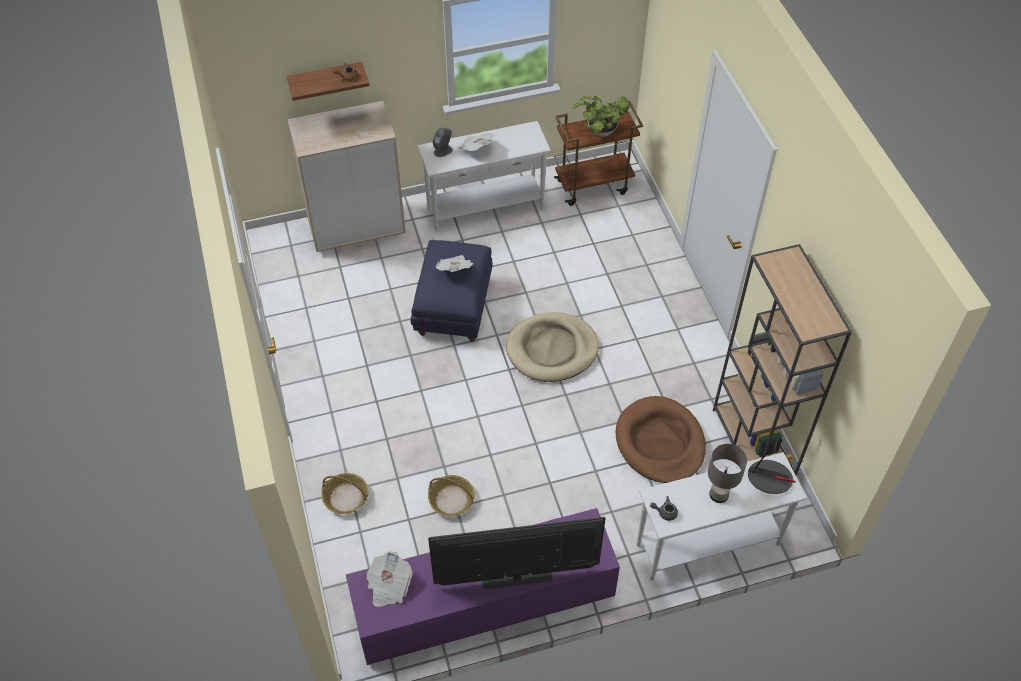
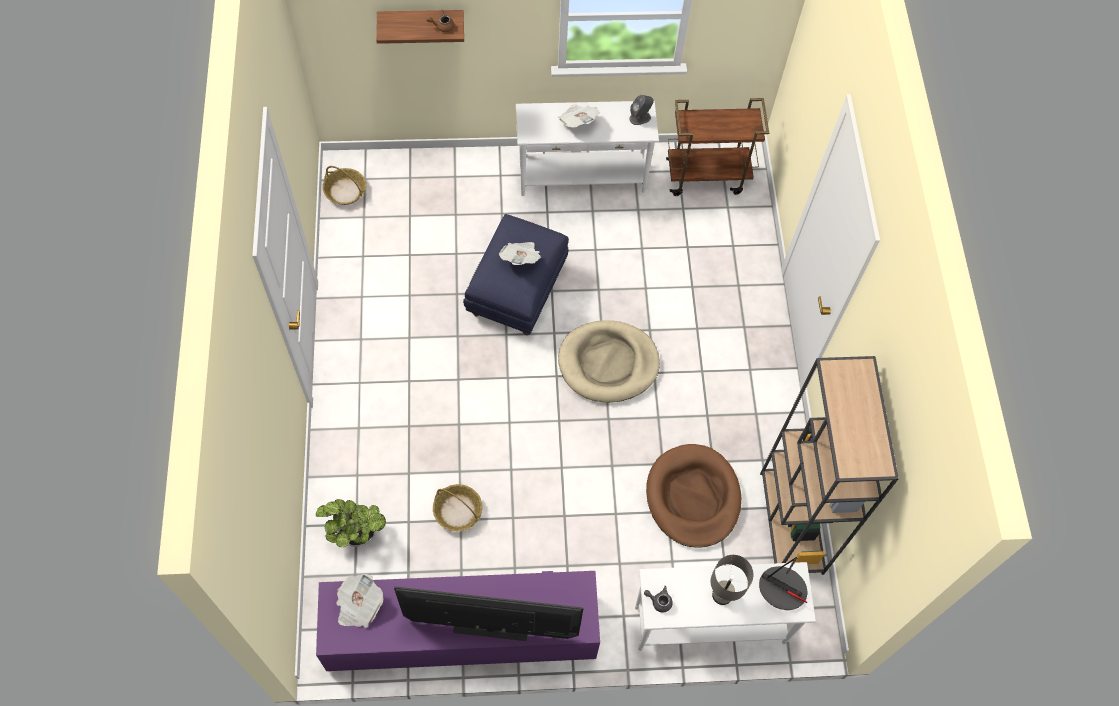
camera: 10 degrees right, 10 degrees up
(346, 497) = (351, 483): basket -> basket (345, 191)
(357, 228) = (439, 174): beige cabinet -> none
(443, 151) = (541, 117): grey speaker -> grey speaker (640, 118)
(599, 132) = (720, 128): potted plant -> potted plant (355, 532)

